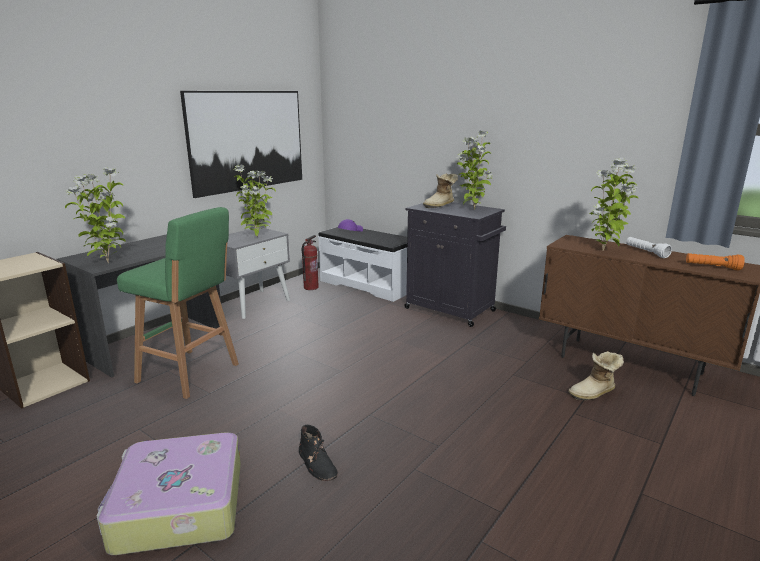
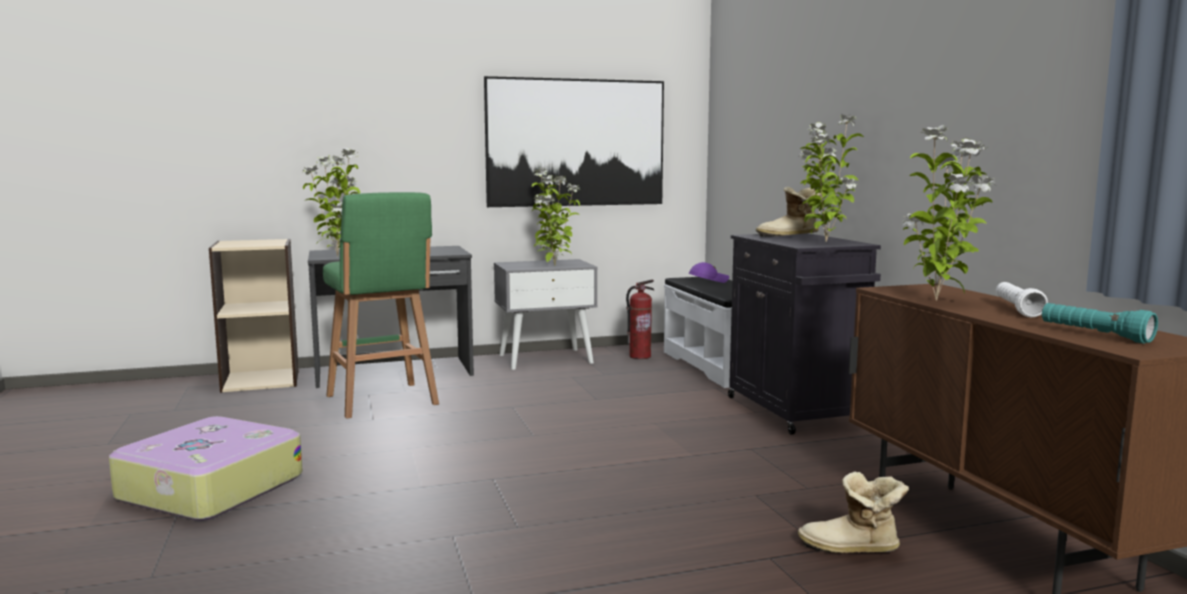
camera: 35 degrees right, 10 degrees down
(317, 464) = (367, 499): black boot -> none
(712, 267) = (1094, 335): orange flashlight -> turquoise flashlight

